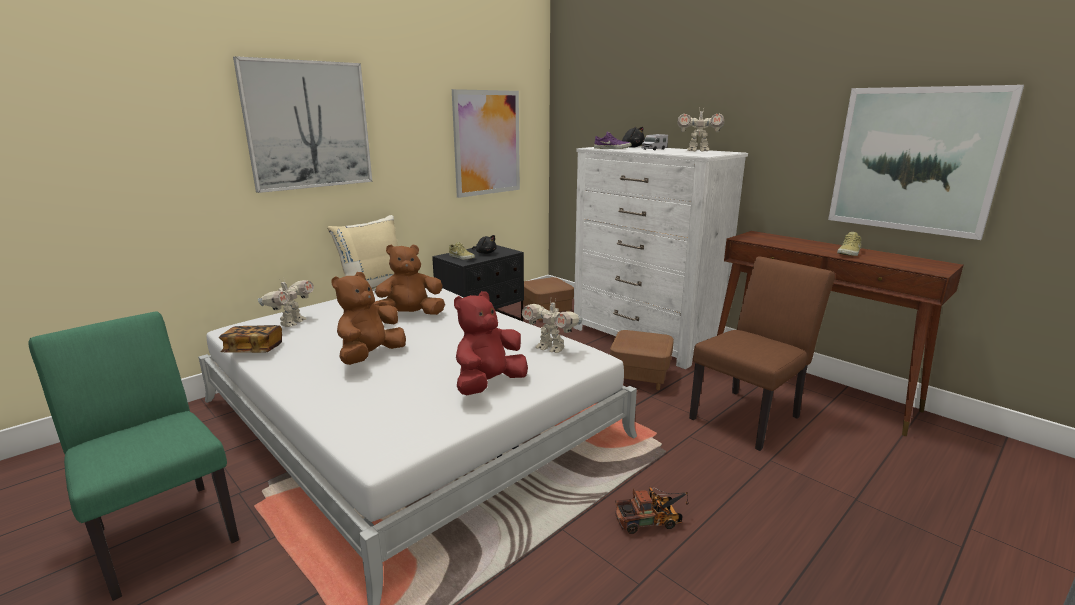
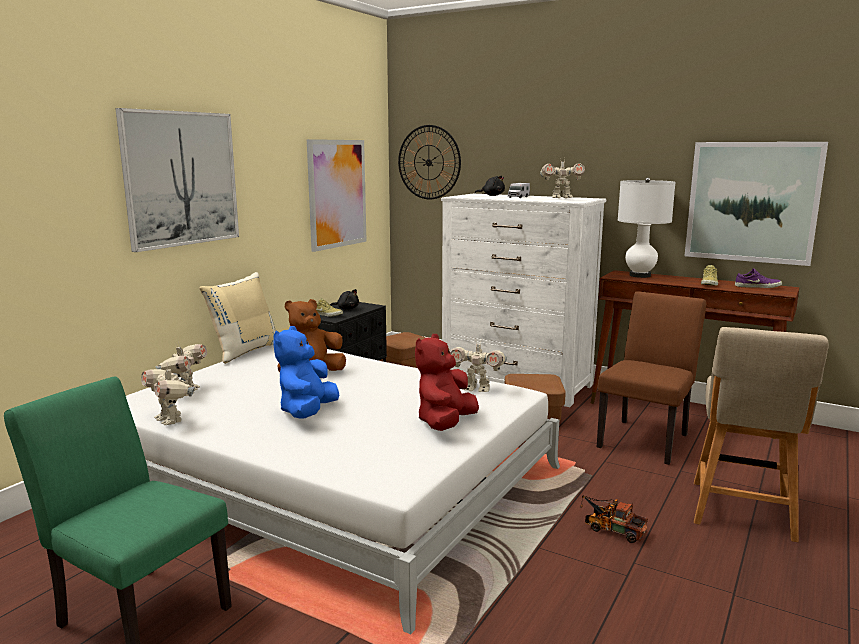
camera: 15 degrees left, 5 degrees down
(254, 350) = (170, 420): book -> toy robot
(370, 356) = (307, 412): brown plush toy -> blue plush toy
(582, 113) = (429, 162): none -> wall clock
(612, 148) = (478, 197): purple shoe -> purple shoe (757, 286)
(652, 521) = (611, 529): toy truck -> toy truck turned 120 degrees counterclockwise
(774, 238) = (639, 275): none -> white table lamp
(818, 527) = (742, 513): none -> beige chair

